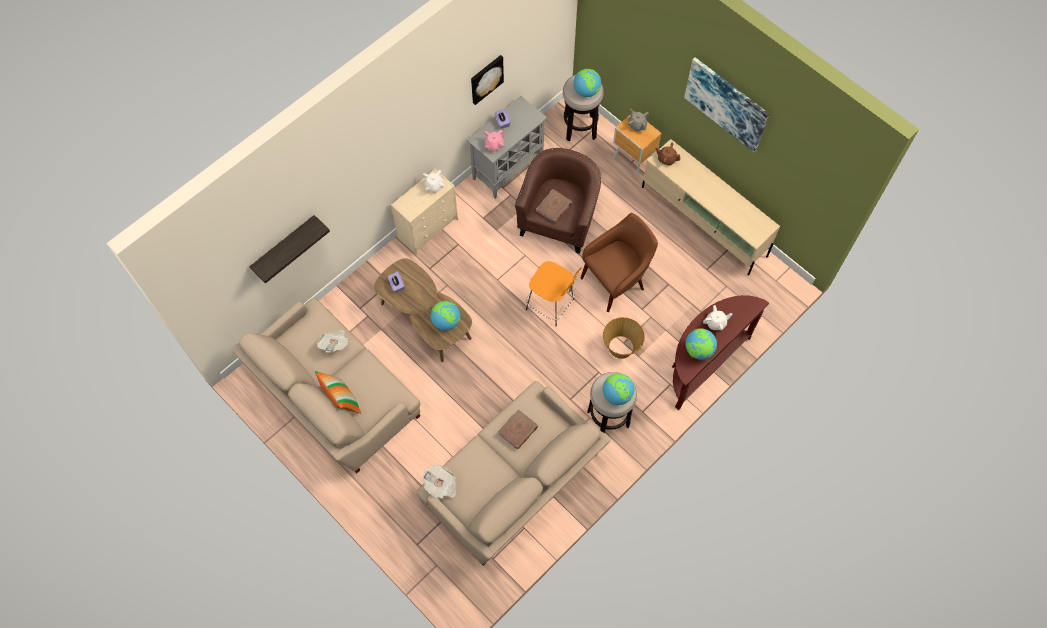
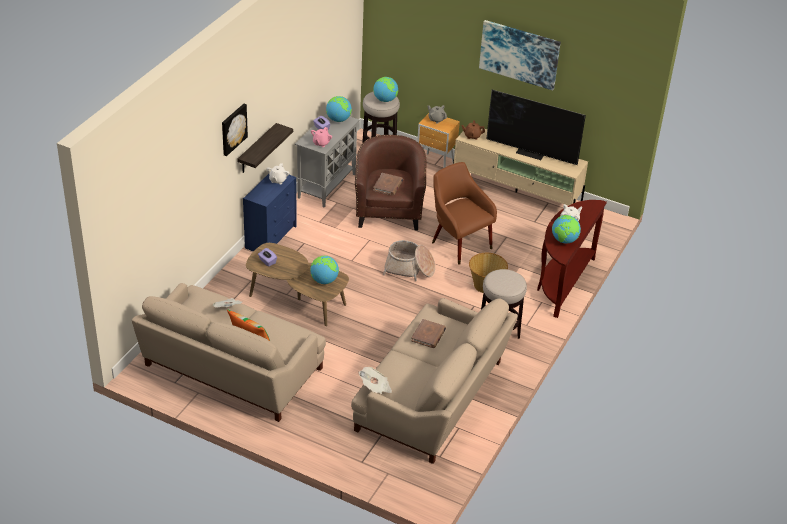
camera: 20 degrees left, 25 degrees down
(284, 246) = (172, 209): shelf -> shelf (257, 149)
(428, 228) = (271, 237): beige dresser -> blue dresser
(486, 79) = (307, 77): picture -> picture (233, 129)
(551, 305) = (409, 269): orange stool -> basket
(616, 281) = (459, 243): brown armchair -> brown armchair turned 75 degrees counterclockwise
(617, 394) = (509, 282): globe -> globe (338, 119)
(721, 199) = (531, 153): none -> television

